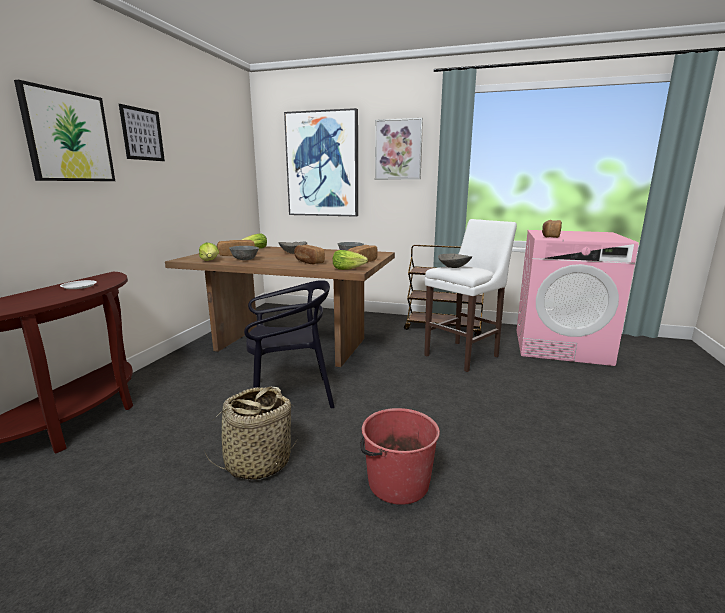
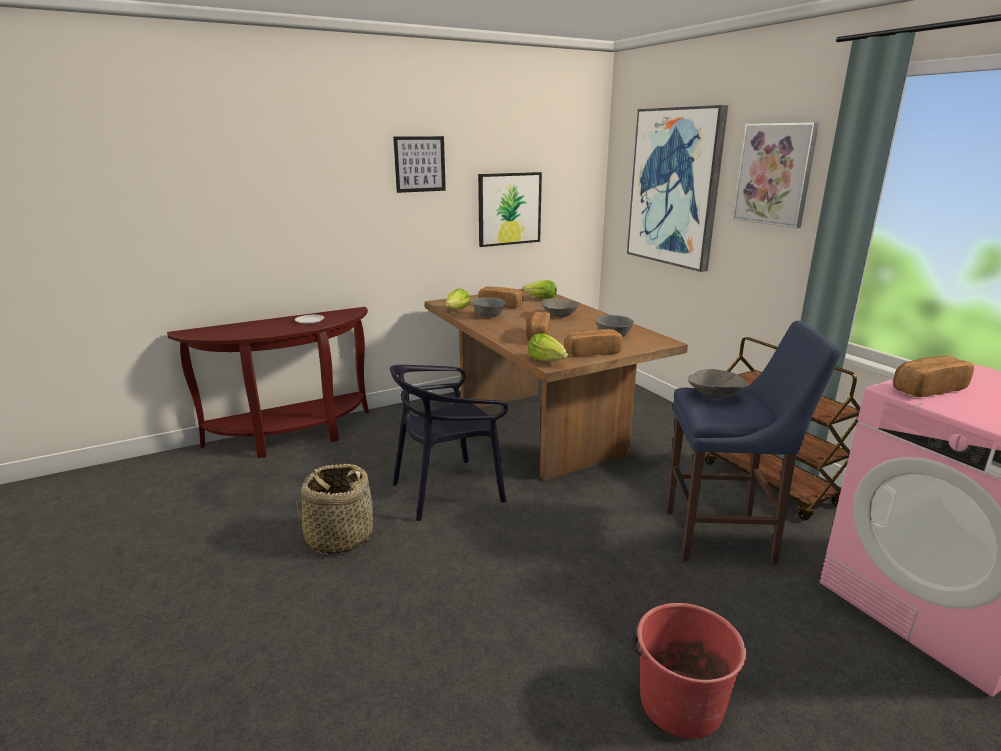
camera: 45 degrees right, 5 degrees up
(68, 136) = (333, 178): picture -> picture (509, 209)
(290, 397) = (448, 490): black chair -> black chair turned 120 degrees clockwise
(397, 483) = (397, 626): red bucket -> red bucket (680, 702)
(464, 355) = (725, 537): white stool -> blue stool

